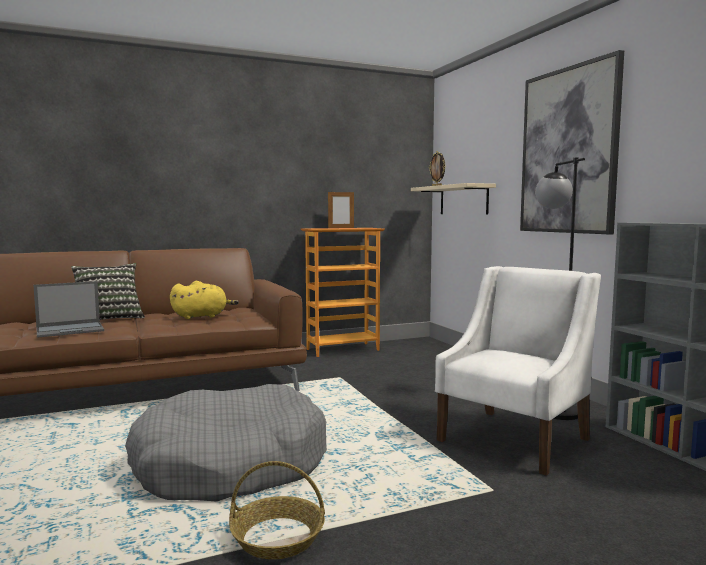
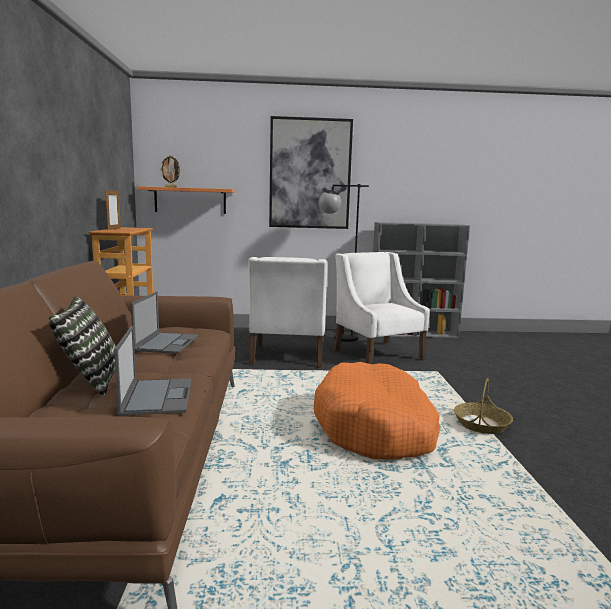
camera: 70 degrees left, 5 degrees up
(202, 316) = (167, 343): yellow plush toy -> laptop
(230, 465) = (376, 427): grey dog bed -> orange dog bed
(422, 395) = (287, 356): none -> white armchair
(463, 200) = (190, 200): beige shelf -> orange shelf

